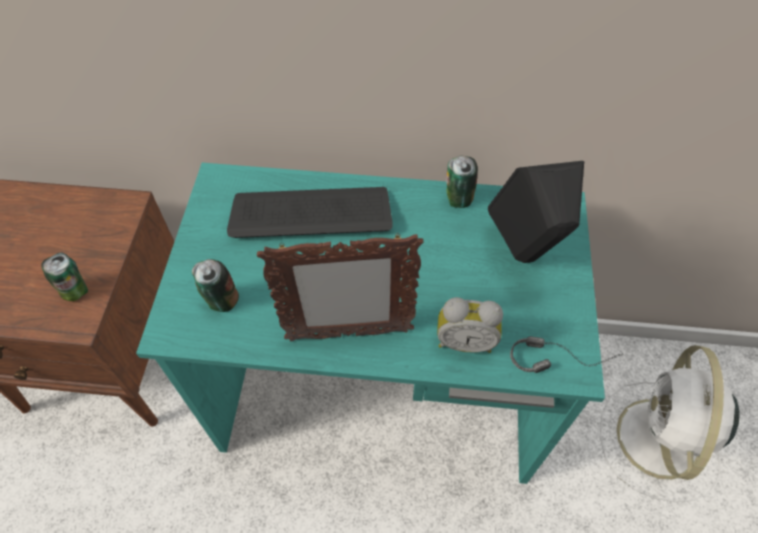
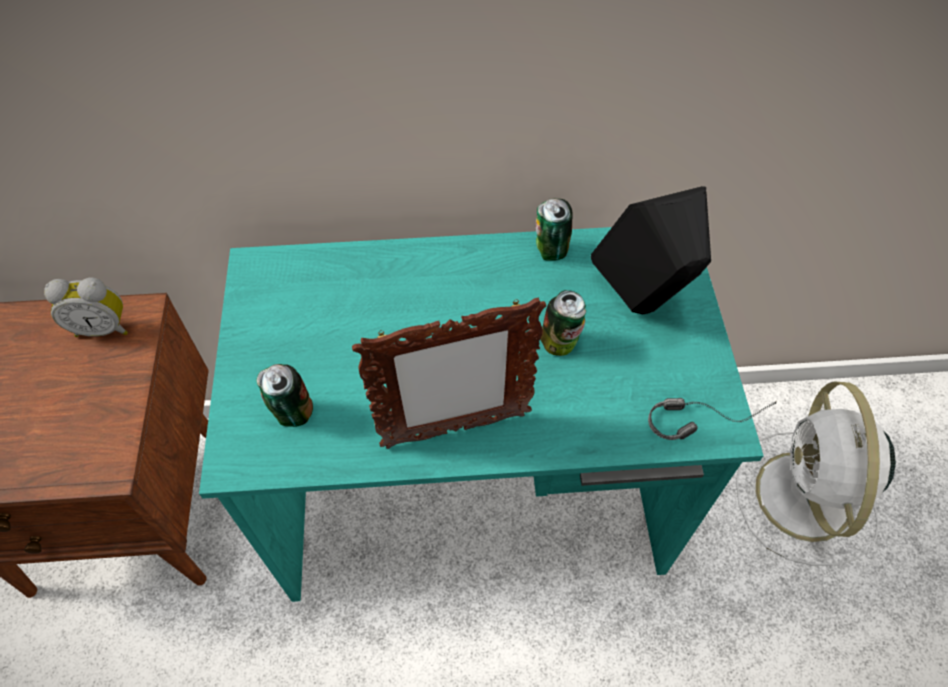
camera: 10 degrees left, 0 degrees up
(76, 291) = (97, 431): can -> can (561, 343)
(311, 214) = (379, 292): keyboard -> none
(465, 340) = (593, 415): alarm clock -> alarm clock (103, 327)

